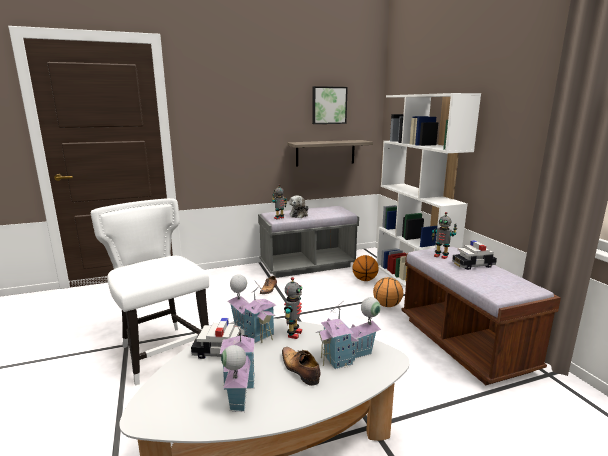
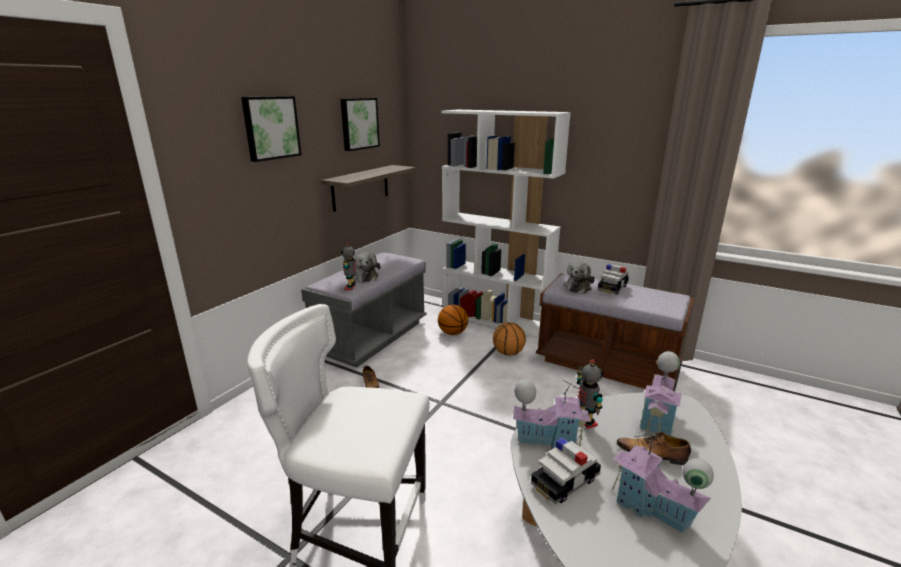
camera: 40 degrees left, 5 degrees up
(248, 103) = (270, 128): none -> picture
(441, 256) = (578, 287): toy robot -> plush toy

